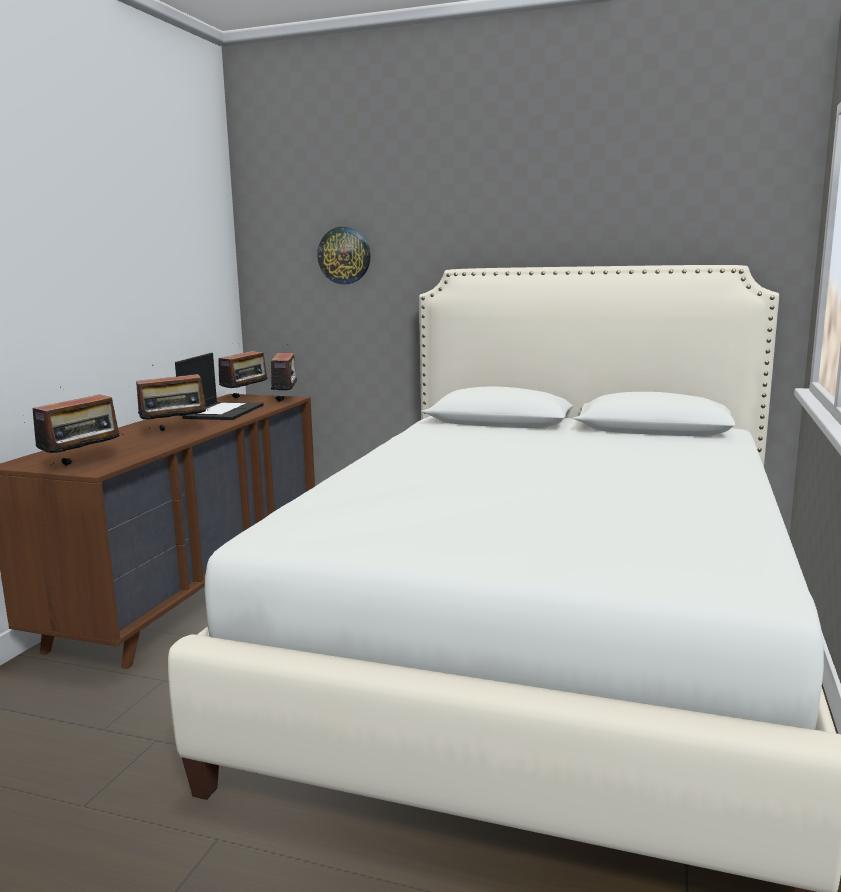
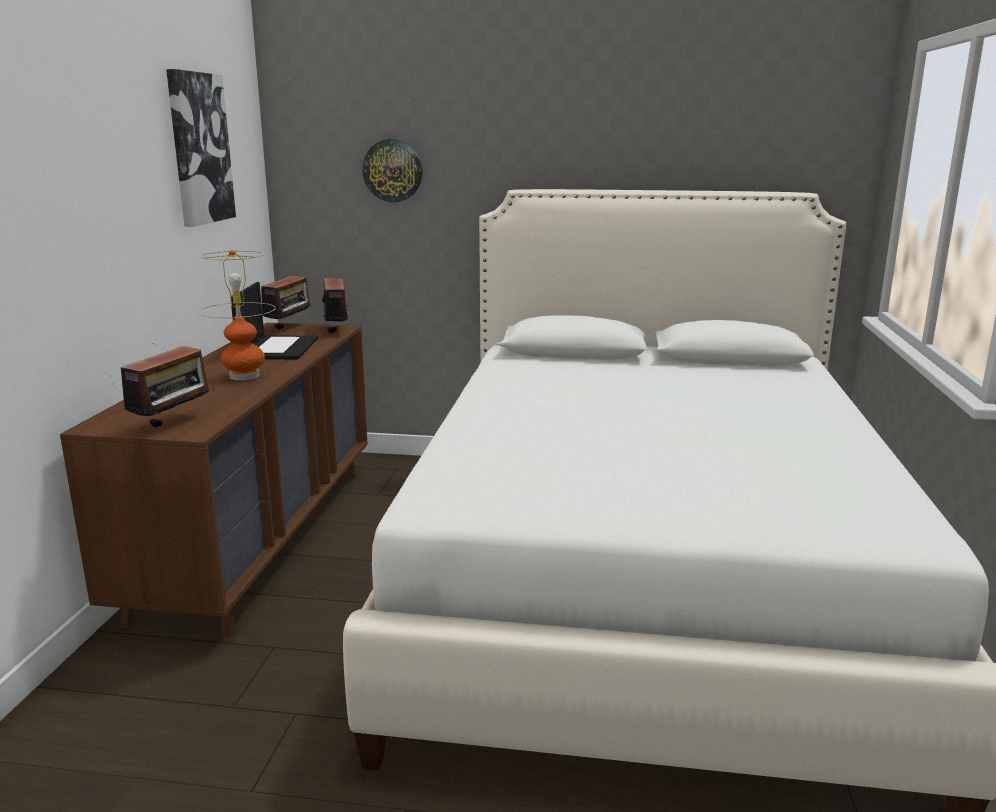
camera: 10 degrees left, 5 degrees up
(160, 233) = (199, 148): none -> picture
(175, 431) = (244, 376): radio -> table lamp

